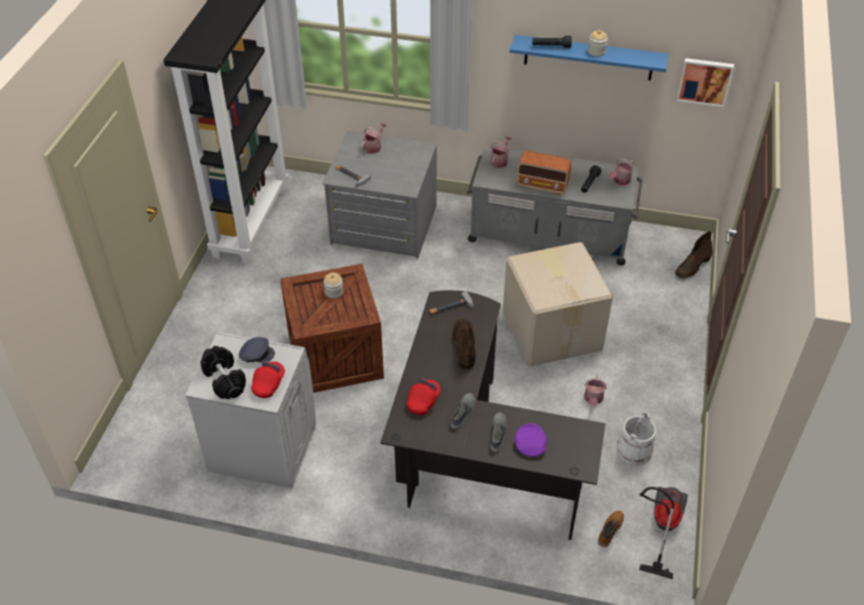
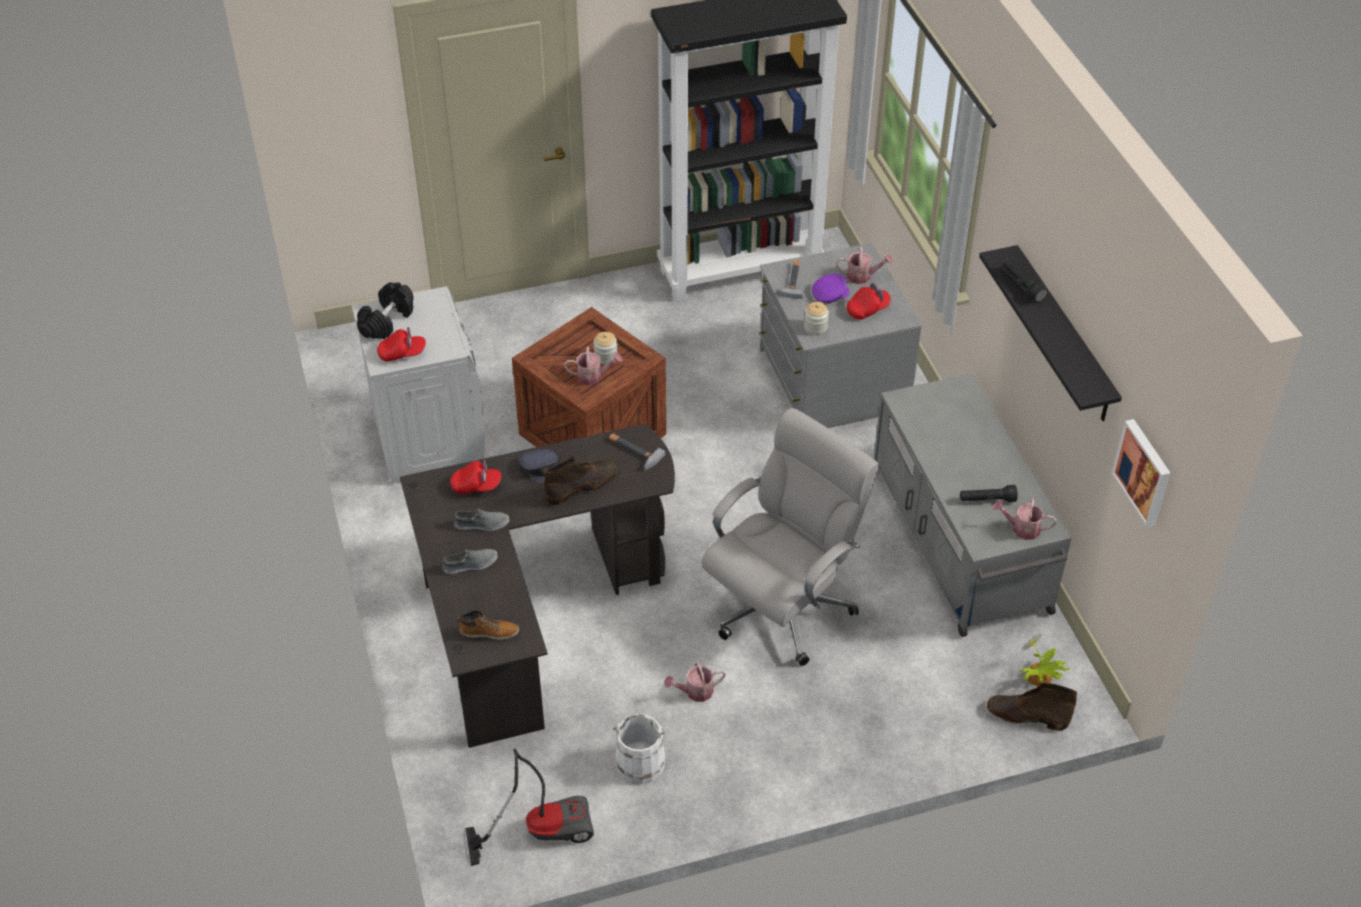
camera: 60 degrees right, 0 degrees up
(256, 354) = (435, 326): grey cap -> grey cap (540, 468)
(405, 157) = (867, 309): none -> red cap
(500, 161) = (953, 398): watering can -> watering can (593, 376)
(530, 444) = (472, 597): purple cap -> purple cap (829, 294)
(543, 185) = (941, 456): radio -> none
(552, 330) = (782, 608): cardboard box -> grey office chair
(588, 57) = (1063, 336): blue shelf -> black shelf
(596, 52) = (1052, 329): jar -> jar (815, 327)
(610, 530) = (504, 780): boot -> boot (489, 632)
(669, 249) = (1039, 677): none -> potted plant

